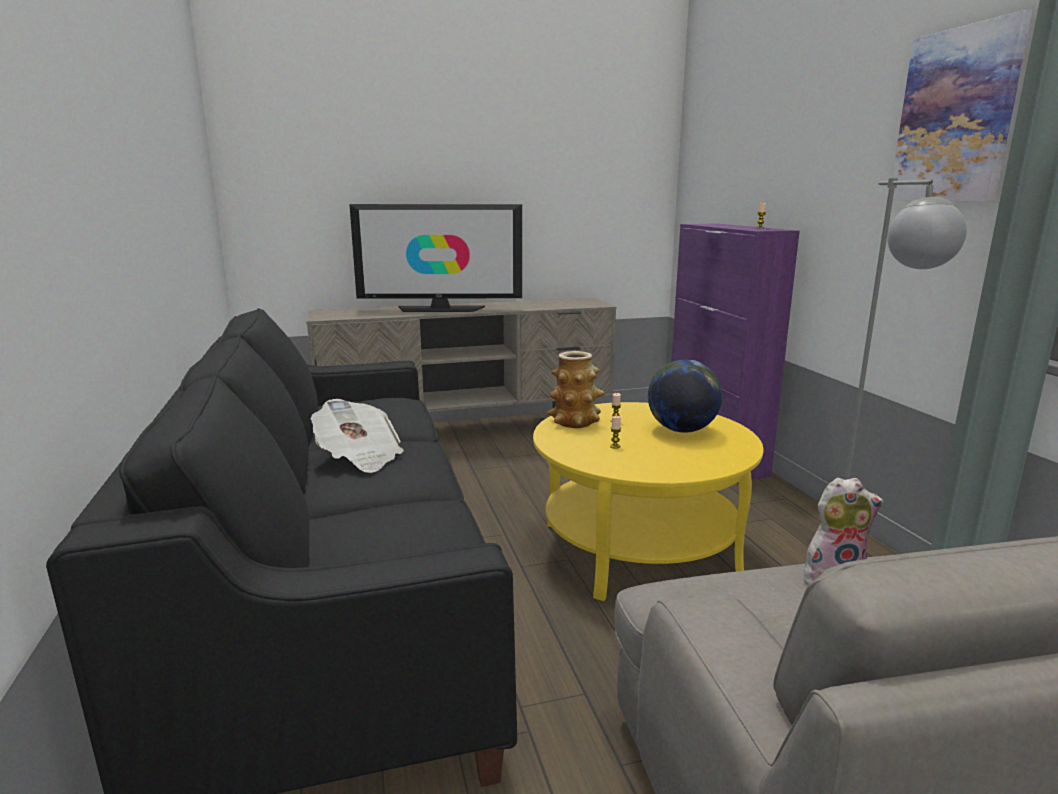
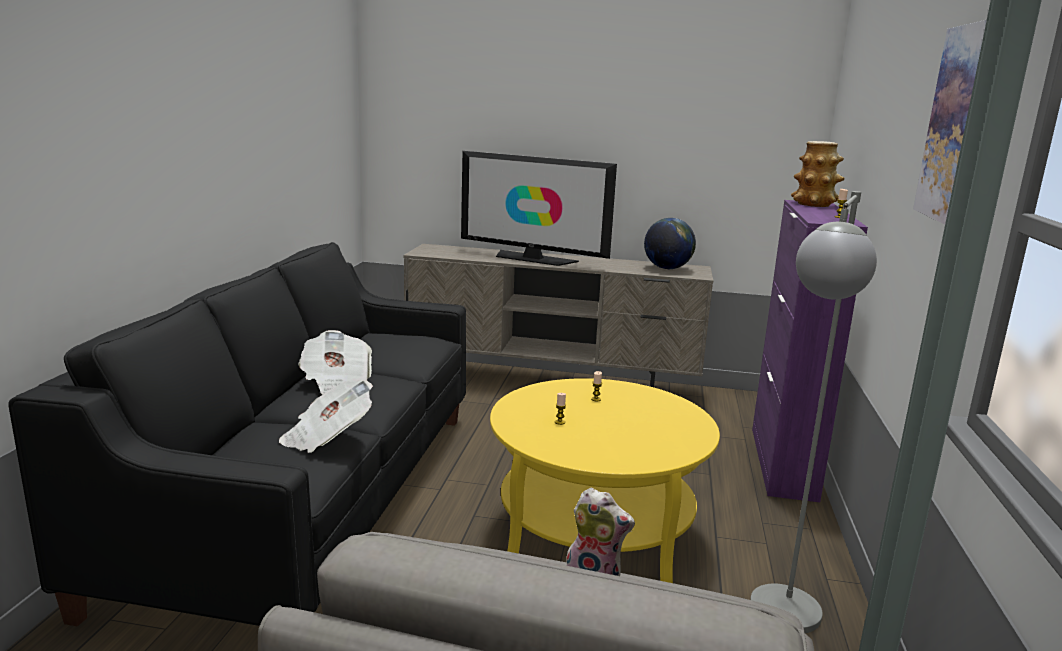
camera: 25 degrees right, 0 degrees up
(428, 513) = (327, 438): none -> newspaper
(575, 422) = (558, 392): vase -> vase (814, 204)
(682, 430) = (646, 422): globe -> globe (667, 268)

